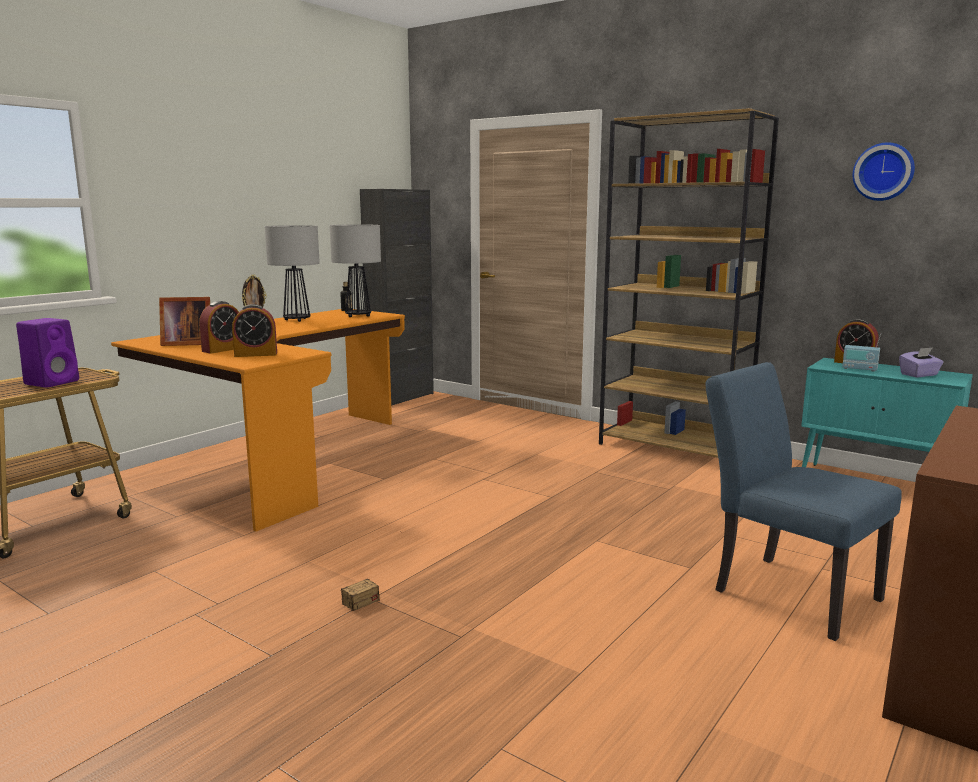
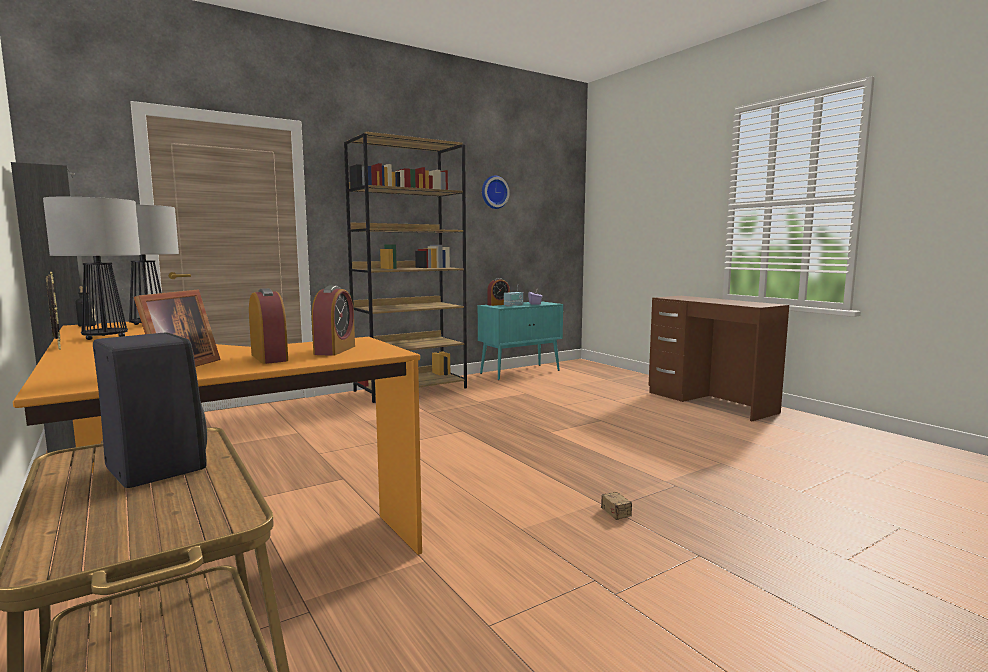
camera: 70 degrees left, 5 degrees down
(53, 382) = (154, 468): purple speaker -> black speaker
(785, 590) = (636, 410): blue chair -> none

